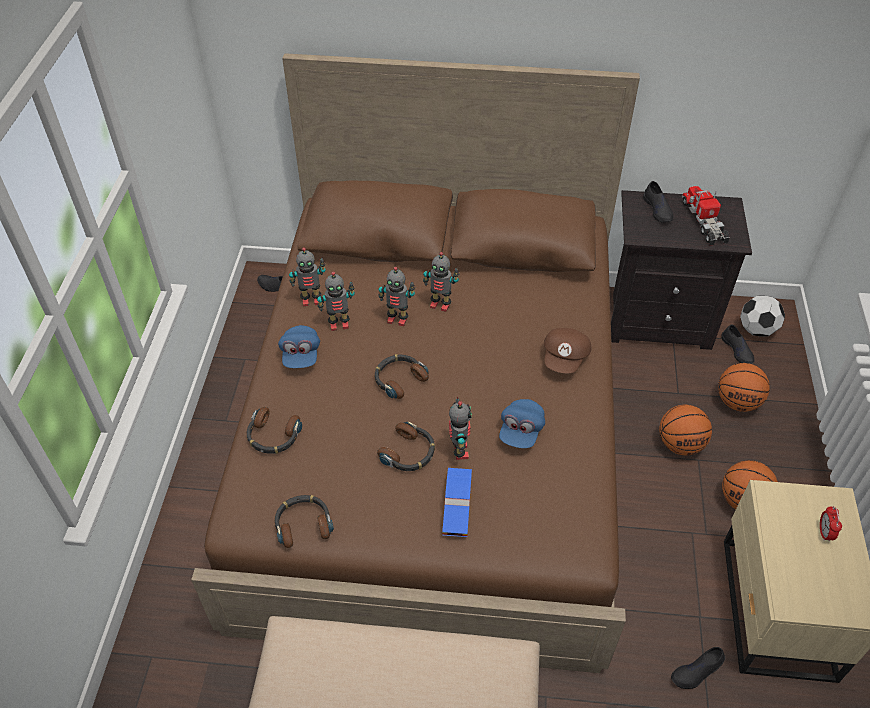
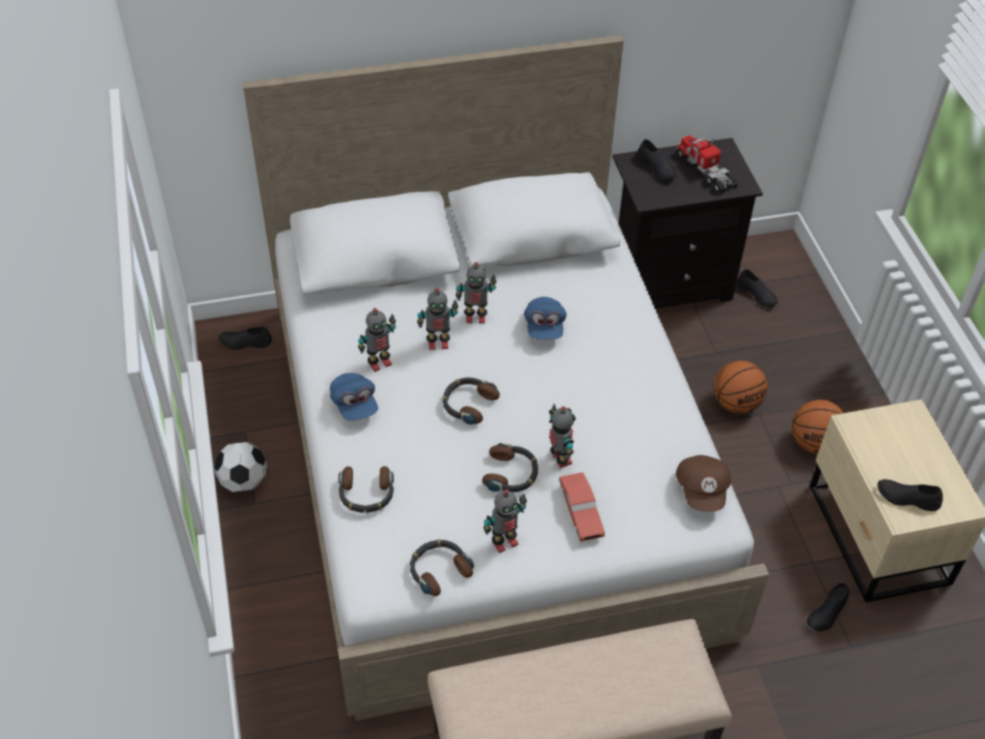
camera: 20 degrees left, 0 degrees up
(311, 300) = (337, 345): toy robot -> toy robot (504, 542)
(436, 436) = (491, 459): brown bed -> white bed
(457, 506) = (580, 512): blue toy car -> red toy car
(521, 431) = (610, 424): blue cap -> blue cap (544, 327)
(565, 358) = (623, 342): brown cap -> brown cap (702, 490)
(737, 402) = (775, 347): basketball -> none
(757, 330) = (768, 269): football -> football (244, 482)
(801, 585) = (907, 498): none -> black shoe
(824, 533) = (911, 446): alarm clock -> none

